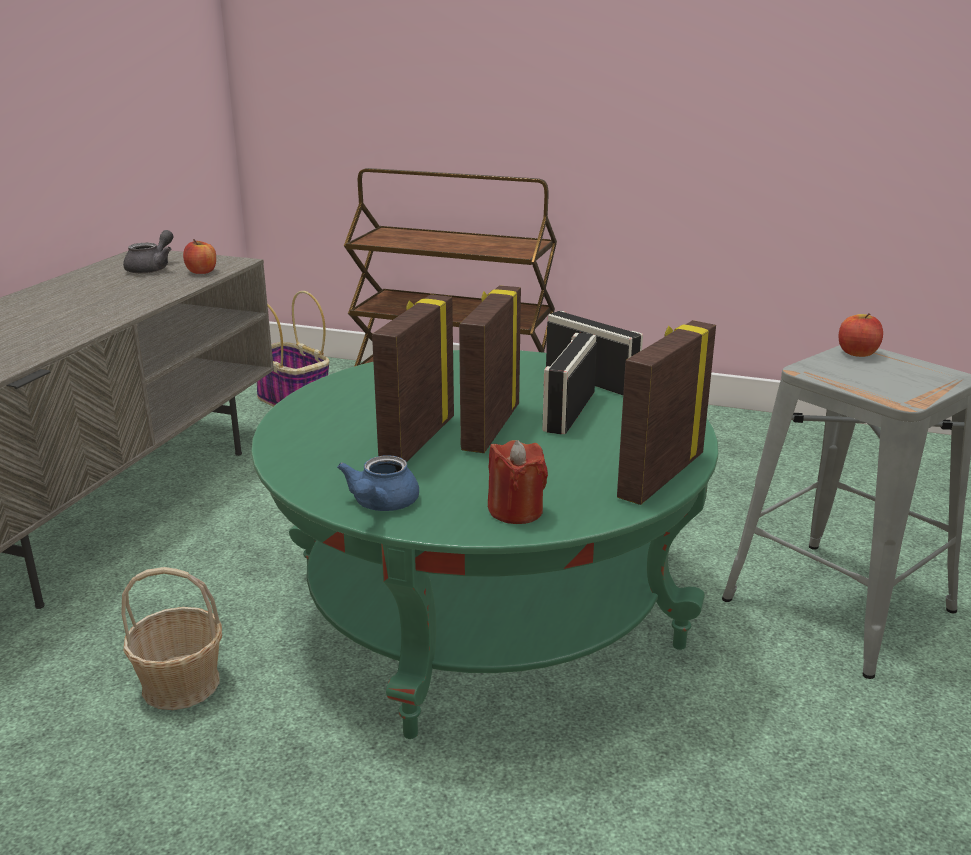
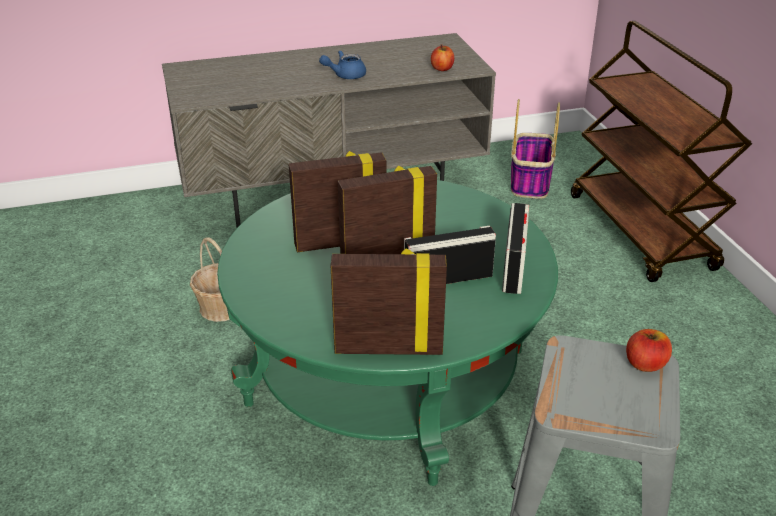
camera: 55 degrees right, 10 degrees up
(152, 268) = (425, 54): grey teapot -> none
(380, 505) = (250, 265): blue teapot -> blue teapot (345, 75)
(515, 511) = (285, 311): red candle -> none

